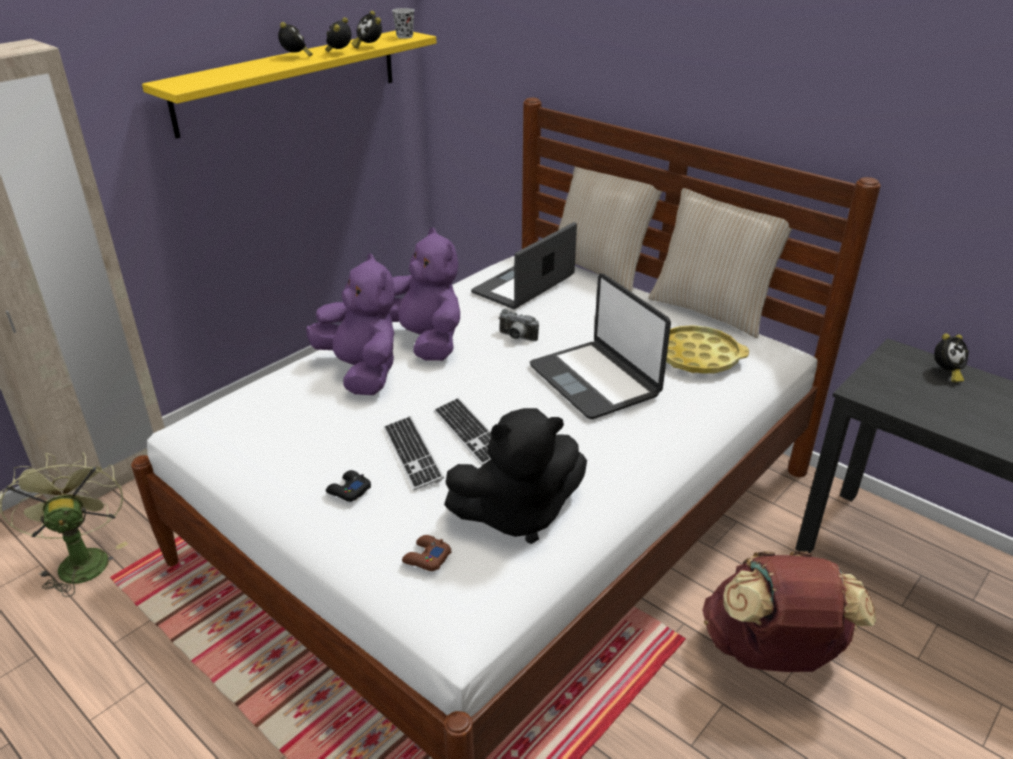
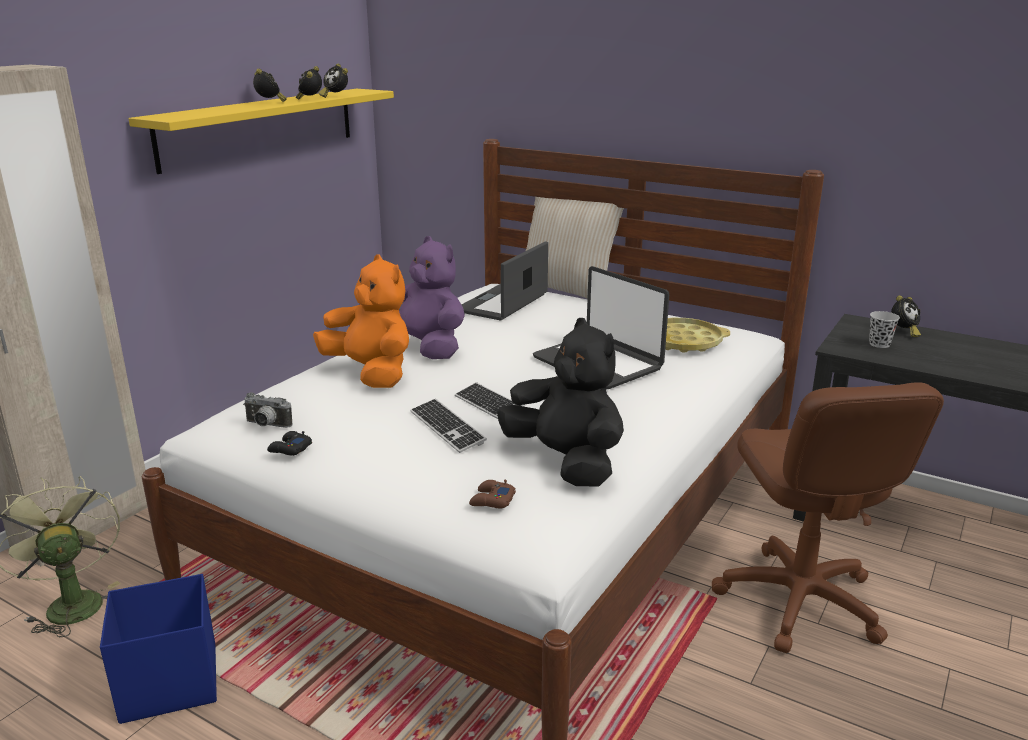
camera: 10 degrees left, 10 degrees down
(145, 660) = (168, 683): none -> blue storage box
(348, 490) = (394, 459): black game controller -> black game controller (290, 449)
(361, 372) = (371, 373): purple plush toy -> orange plush toy
(404, 36) = (364, 91): black cup -> black cup (879, 344)
(516, 338) = (511, 339): camera -> camera (266, 425)
(517, 514) = (566, 462): black plush toy -> black plush toy turned 105 degrees counterclockwise
(711, 310) = (680, 311): beige pillow -> none
(771, 653) = (799, 601): brown backpack -> brown office chair

